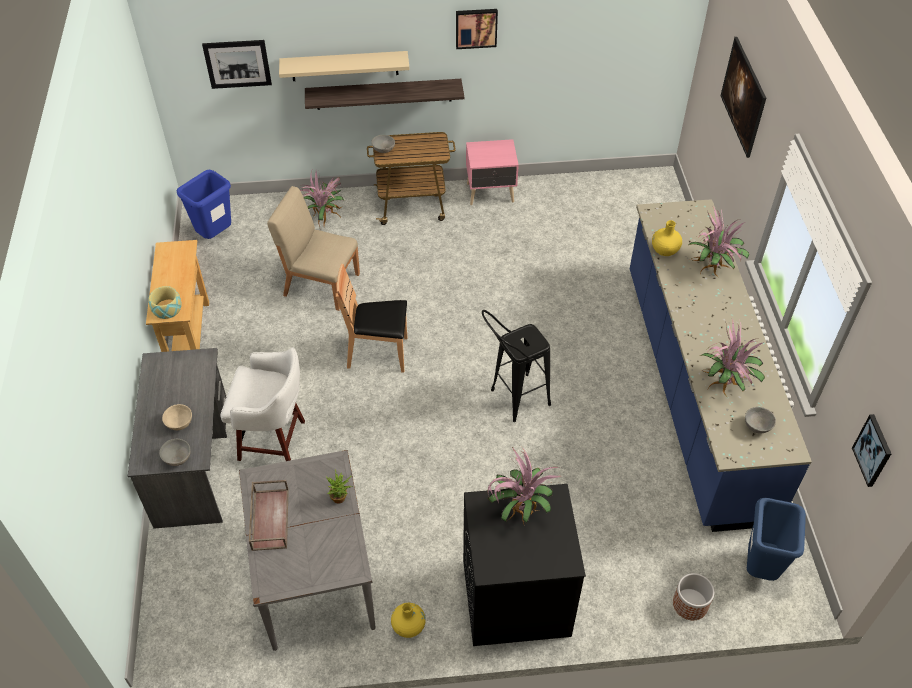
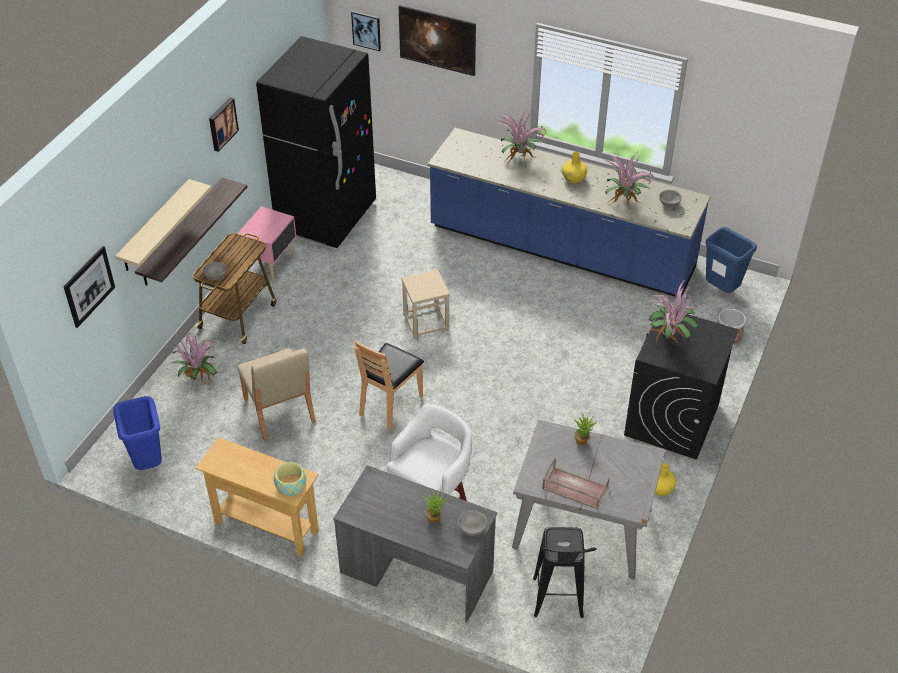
camera: 60 degrees left, 5 degrees down
(179, 424) = (435, 517): beige bowl -> potted plant
(321, 284) = (279, 411): beige chair -> beige chair turned 75 degrees counterclockwise
(501, 330) = (426, 322): none -> beige stool
(512, 401) = (500, 346): black stool -> black stool (558, 606)
(580, 199) = (326, 217): none -> black fridge
(664, 250) = (485, 171): yellow vase -> yellow vase (573, 179)
(873, 450) = (753, 148): picture -> picture (366, 30)

